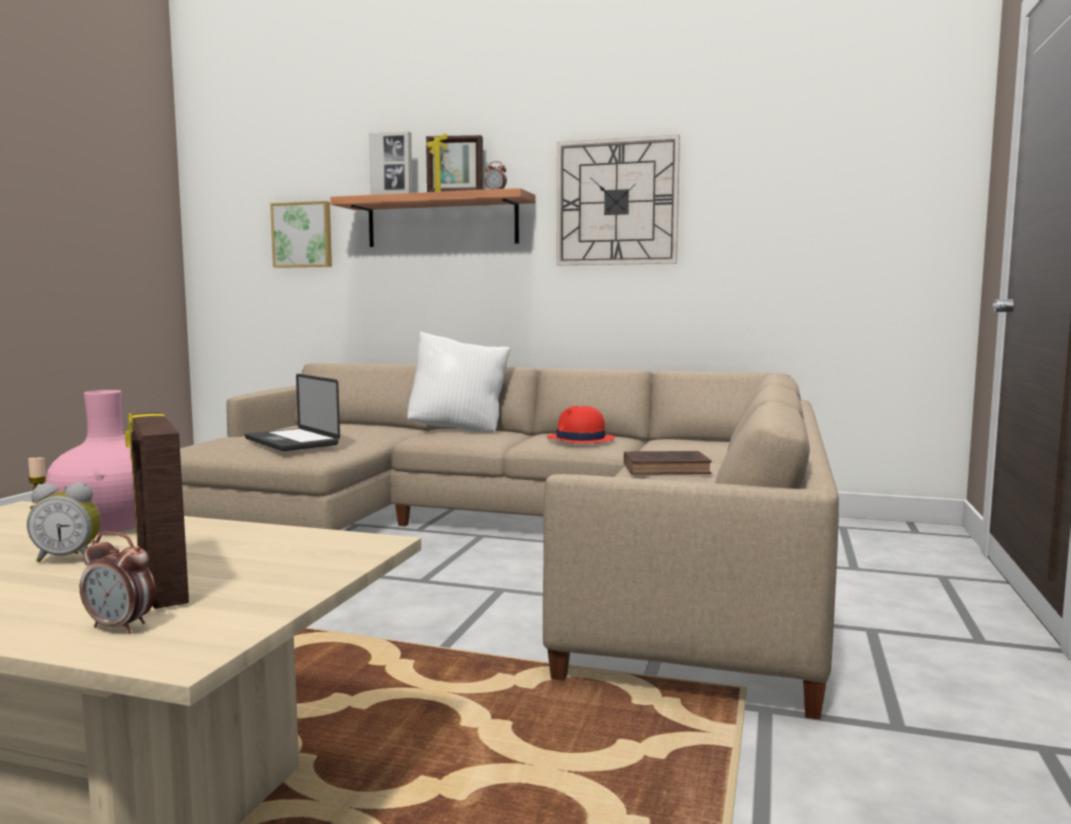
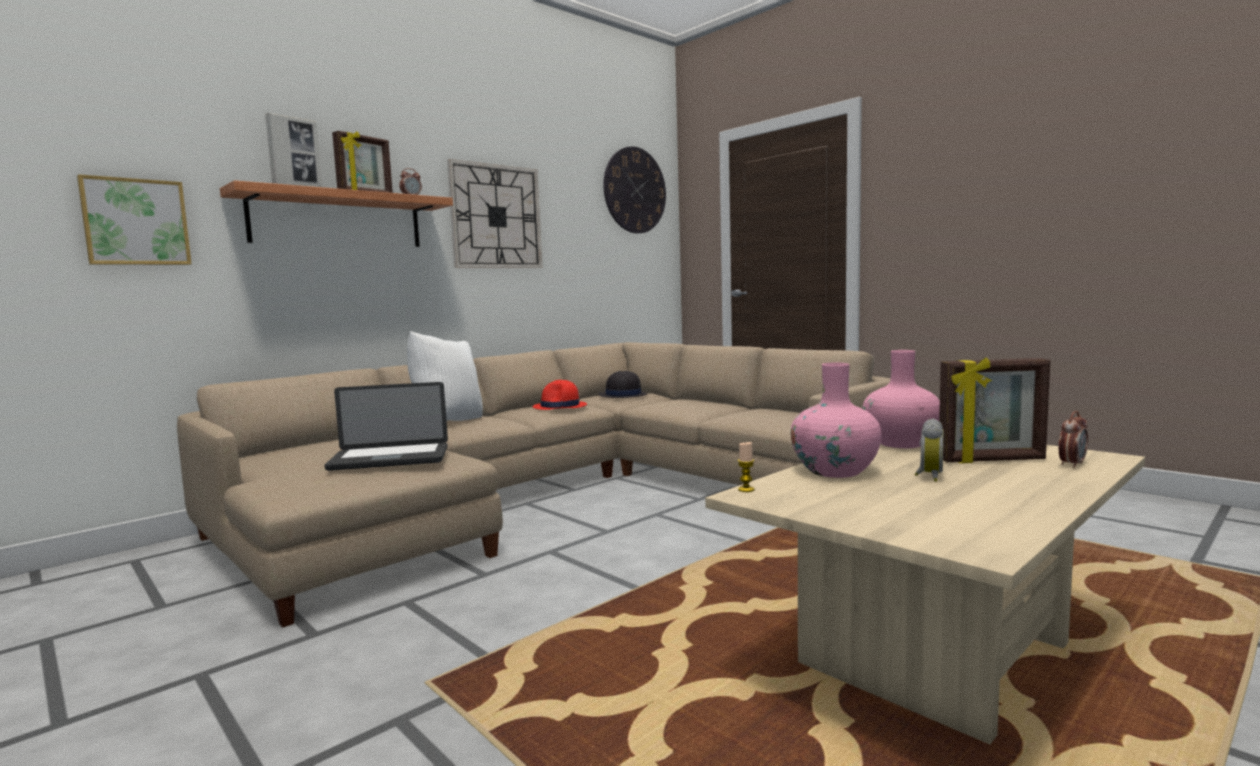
camera: 60 degrees left, 0 degrees up
(281, 540) = (901, 443): none -> pink vase
(668, 469) = (687, 405): brown book -> none
(692, 444) = (623, 395): none -> black hat
(874, 137) = (635, 190): none -> wall clock

